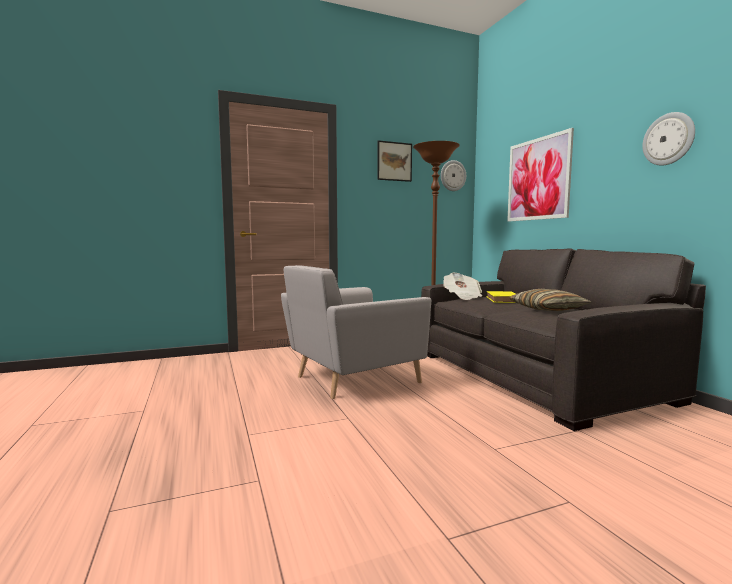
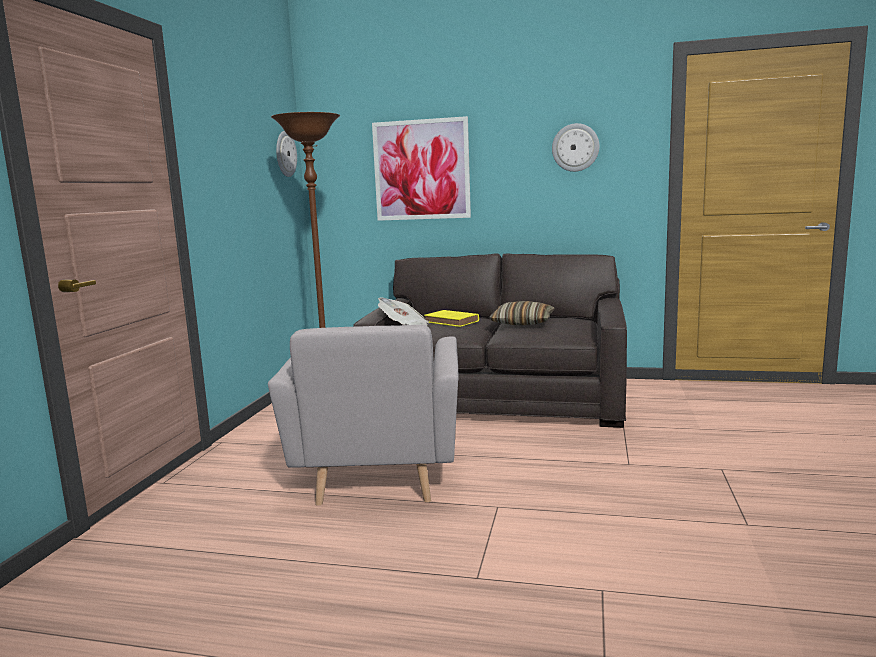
camera: 55 degrees left, 5 degrees up
(394, 161) = (233, 132): picture -> none

